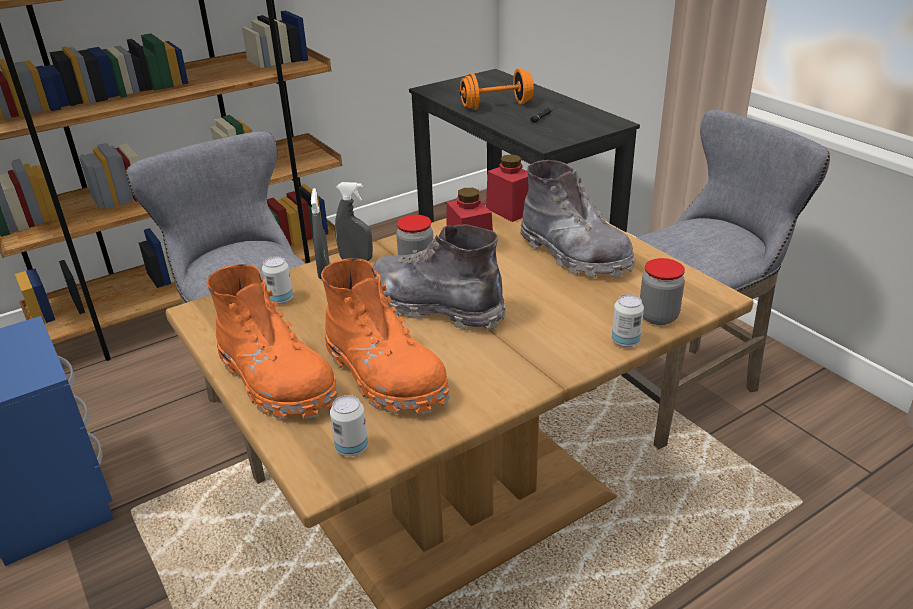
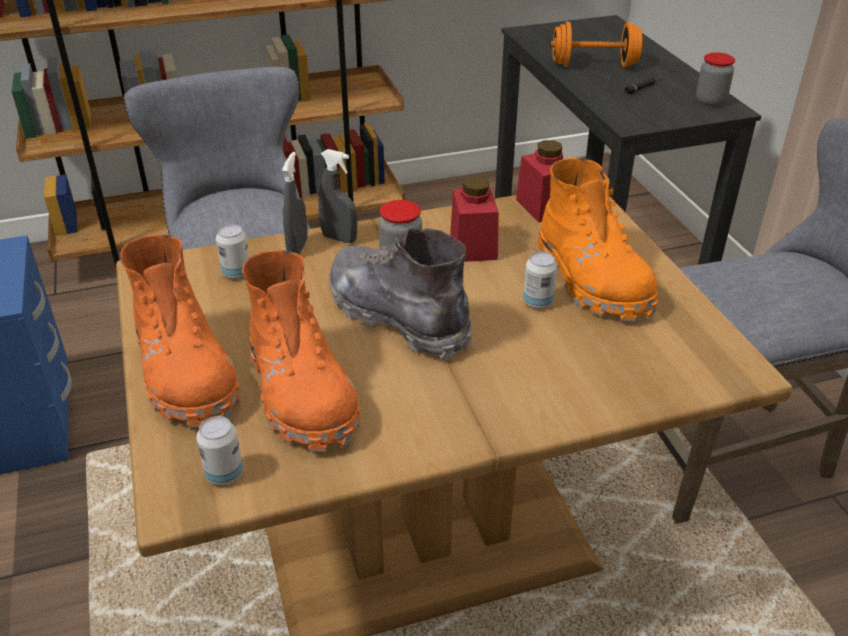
camera: 15 degrees right, 5 degrees up
(574, 255) = (592, 280): grey boot -> orange boot
(625, 341) = (599, 410): can -> can (537, 302)
(658, 316) = (656, 385): jar -> jar (710, 101)

